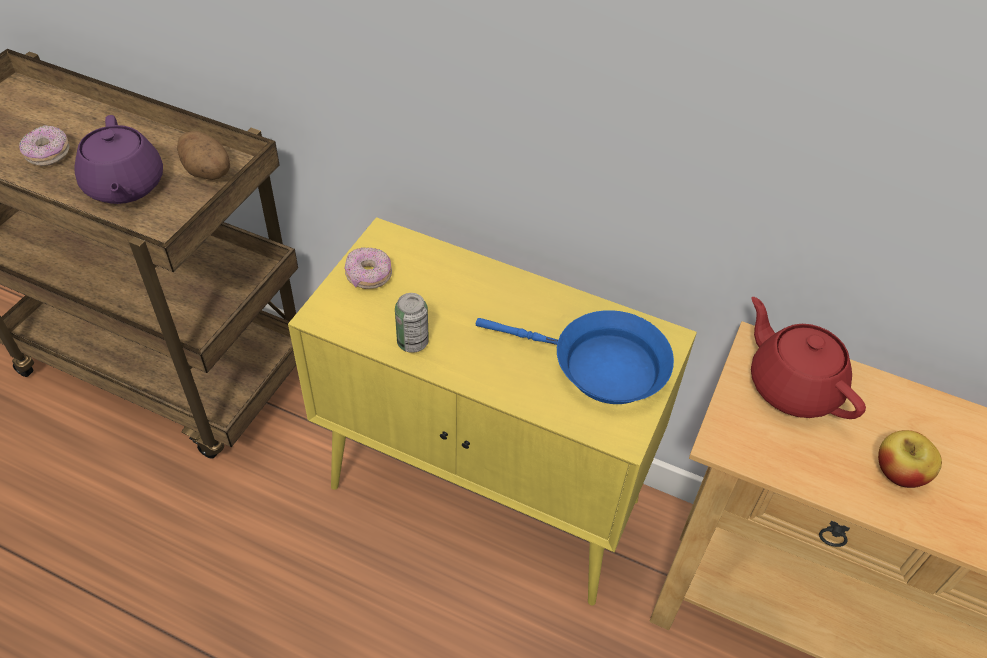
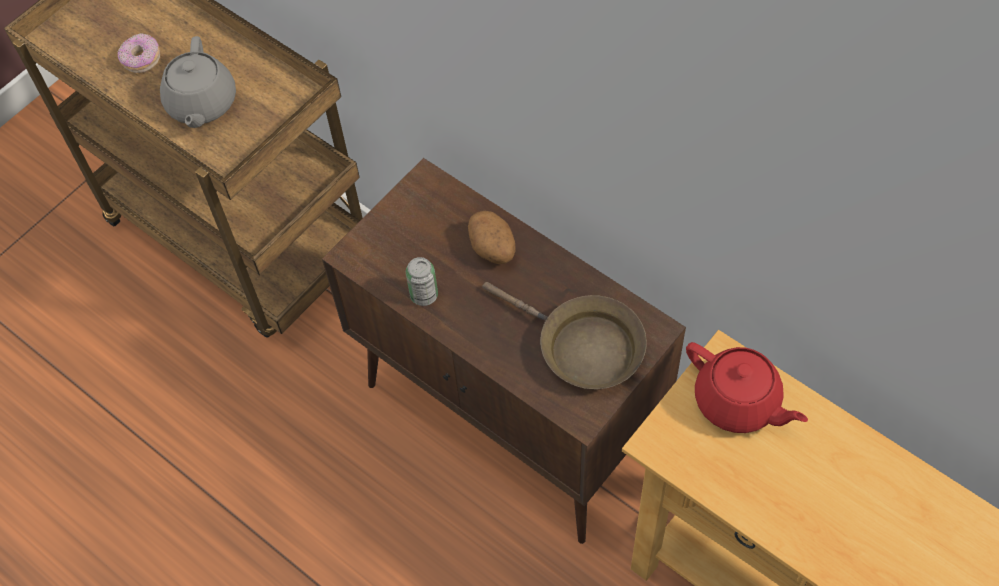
camera: 20 degrees right, 10 degrees up
(124, 186) = (201, 104): purple teapot -> grey teapot
(208, 172) = (276, 99): potato -> potato (493, 249)
(368, 276) = (401, 221): donut -> none
(487, 495) = (512, 420): yellow cabinet -> brown cabinet
(599, 367) = (583, 347): blue frying pan -> brown frying pan
(792, 386) = (738, 402): red teapot -> red teapot turned 150 degrees clockwise
(899, 473) = (799, 500): apple -> none

